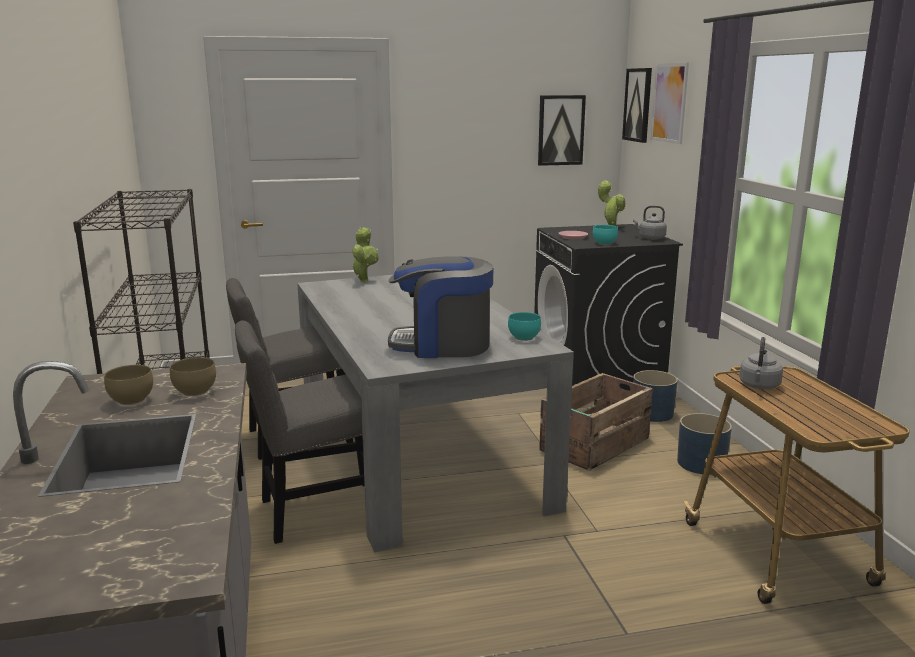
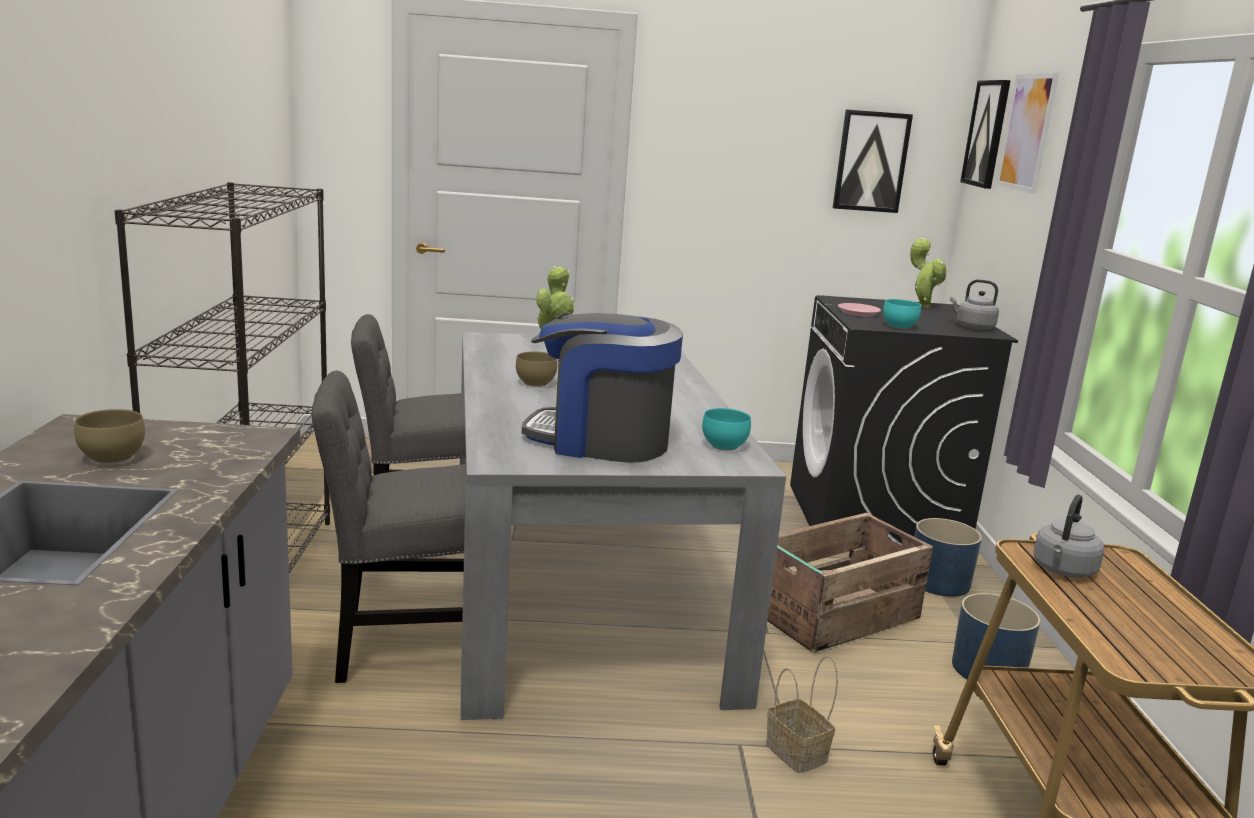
camera: 10 degrees right, 0 degrees up
(194, 391) = (201, 458): brown bowl -> brown bowl (534, 383)
(603, 534) = (798, 753): none -> basket

